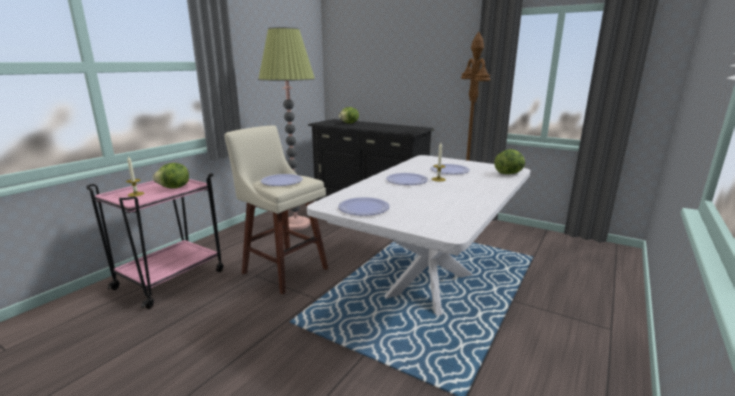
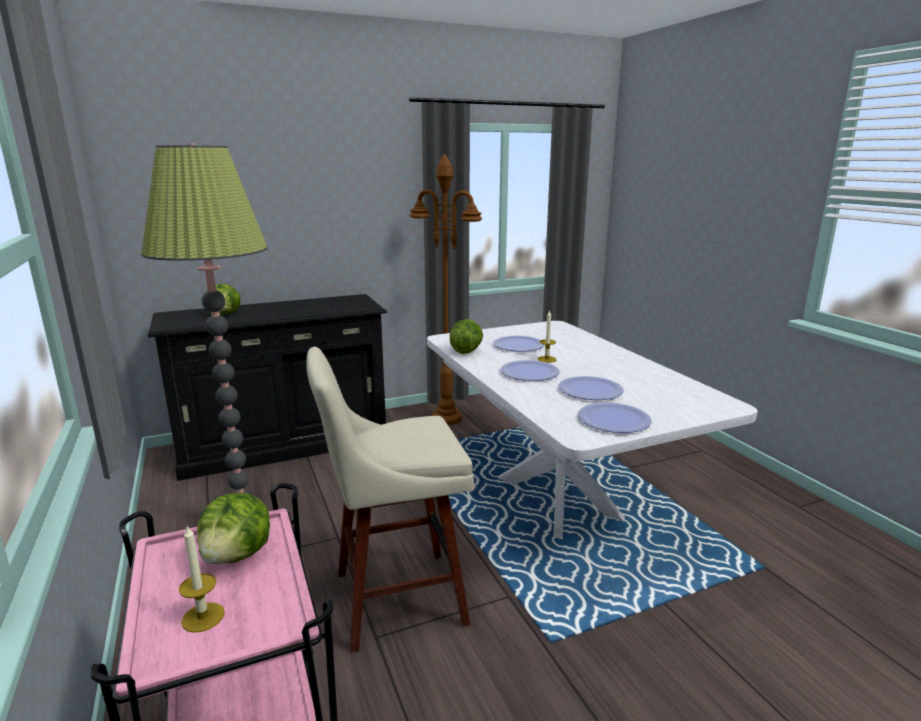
camera: 55 degrees left, 0 degrees up
(281, 181) = (413, 439): plate -> plate (590, 390)
(509, 173) = (566, 331): lettuce -> lettuce (466, 351)

